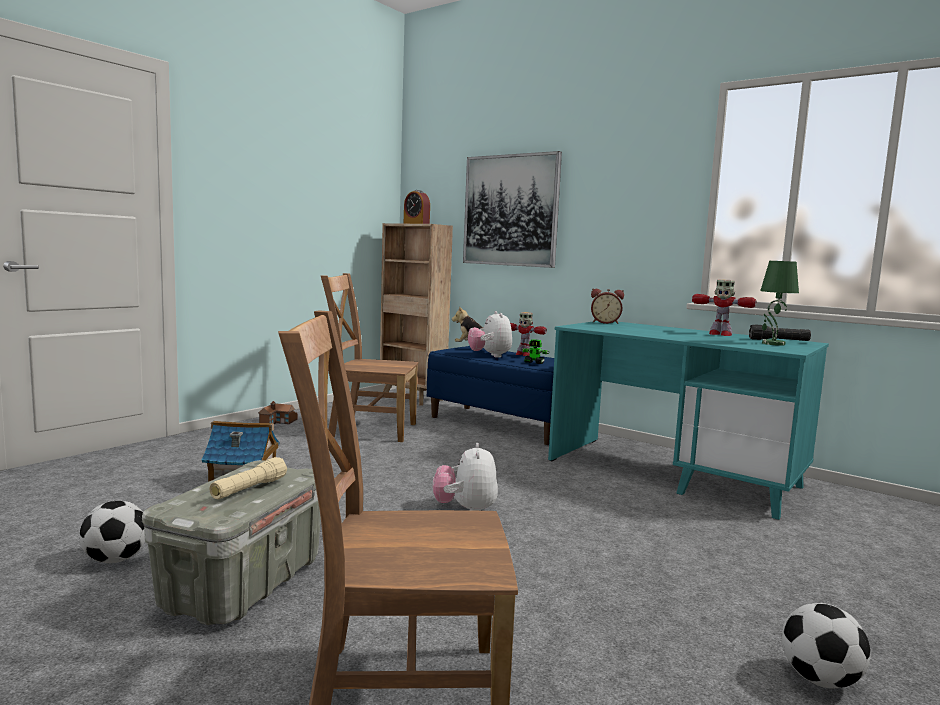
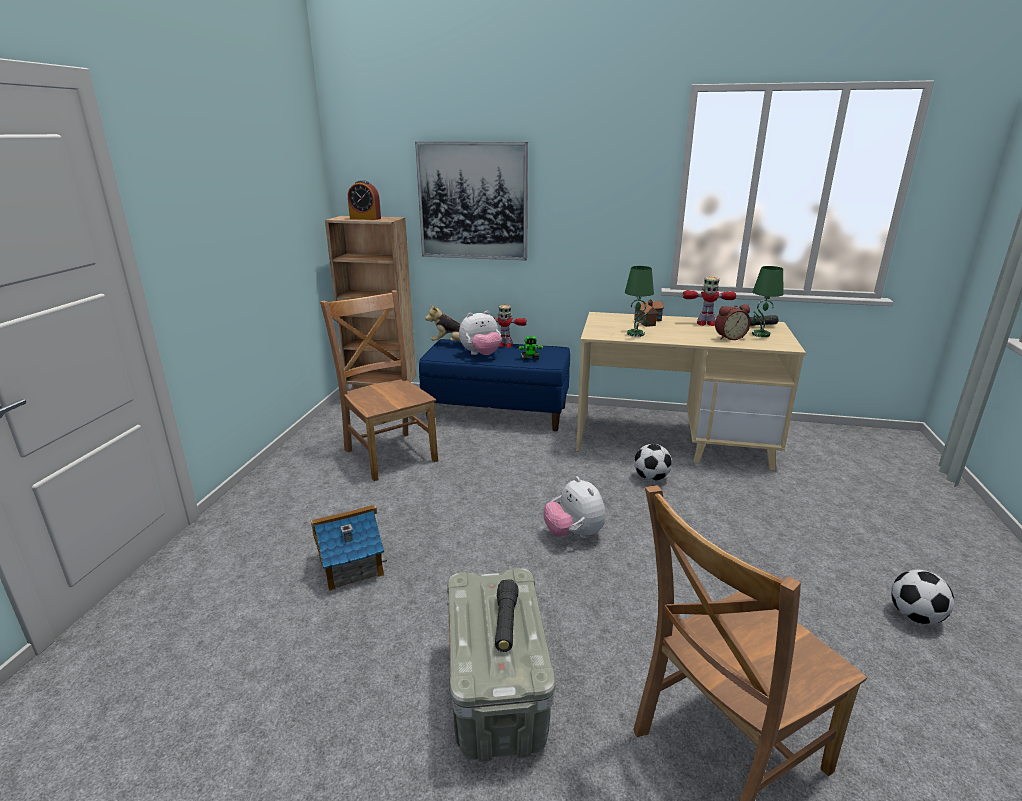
camera: 25 degrees left, 15 degrees up
(116, 560) = (350, 718): football -> football (651, 478)
(249, 489) = (506, 623): beige flashlight -> black flashlight
(278, 422) = (288, 468): toy house -> toy house (648, 321)
(369, 429) = (389, 453): brown chair -> brown chair turned 75 degrees clockwise
(490, 356) = (481, 355): plush toy -> plush toy turned 75 degrees counterclockwise
(605, 322) = (601, 318): alarm clock -> alarm clock (729, 337)
(620, 330) = (636, 334): none -> green table lamp
(675, 474) = (674, 440): turquoise desk -> beige desk

